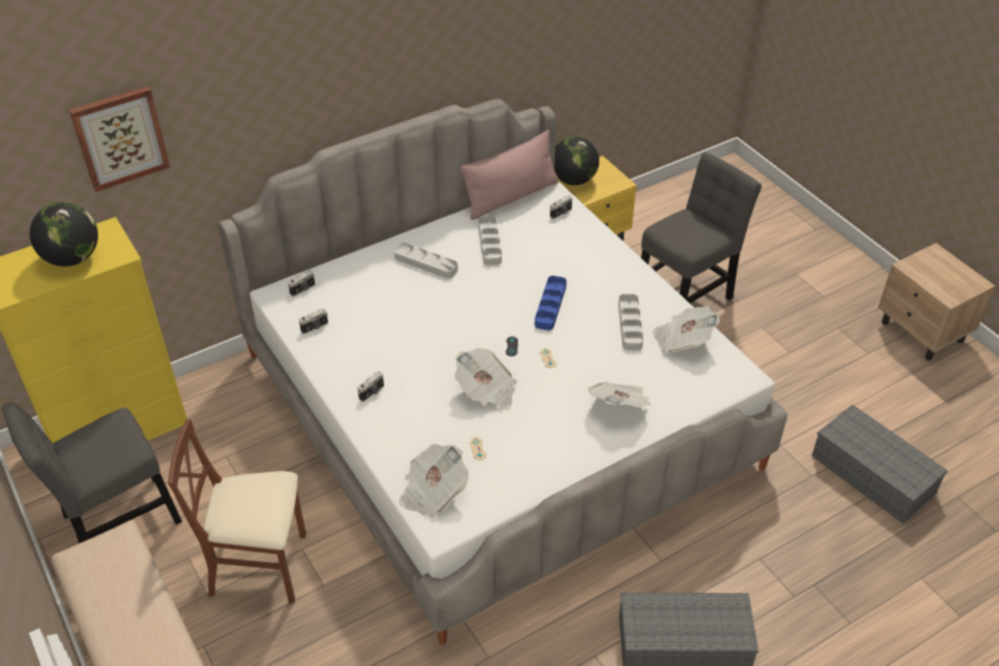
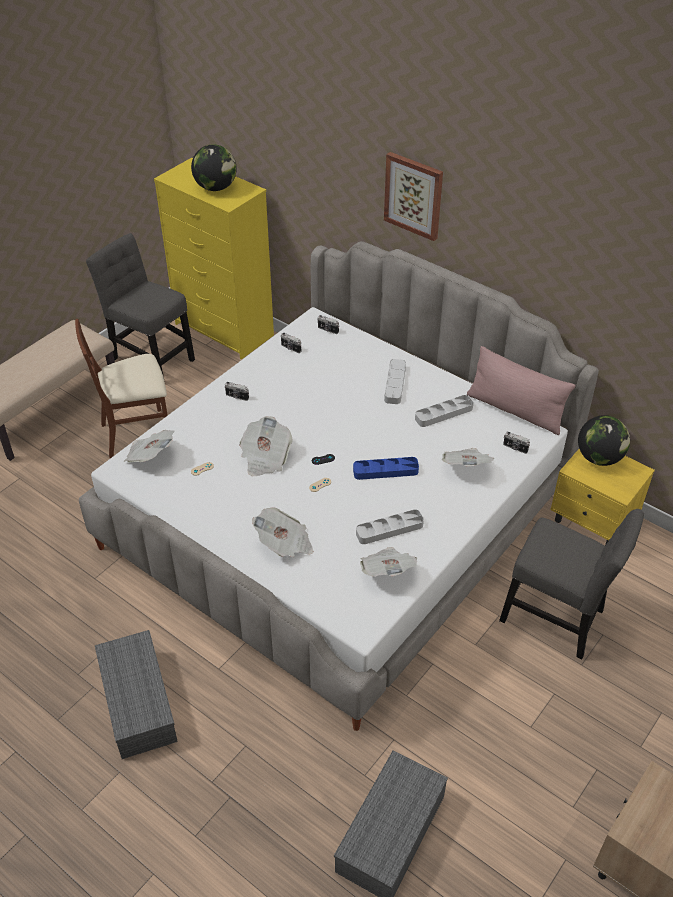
camera: 70 degrees right, 0 degrees up
(120, 137) = (282, 137): picture -> picture (414, 195)
(260, 566) = (137, 433): brown chair -> brown chair turned 90 degrees counterclockwise
(571, 251) = (466, 467): none -> newspaper

